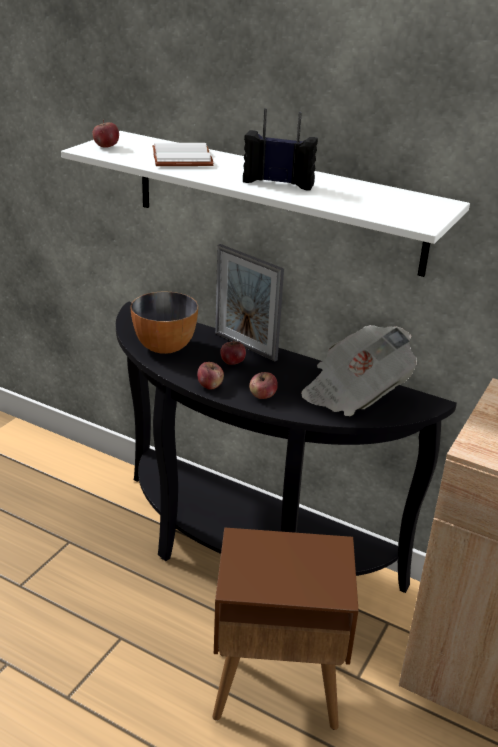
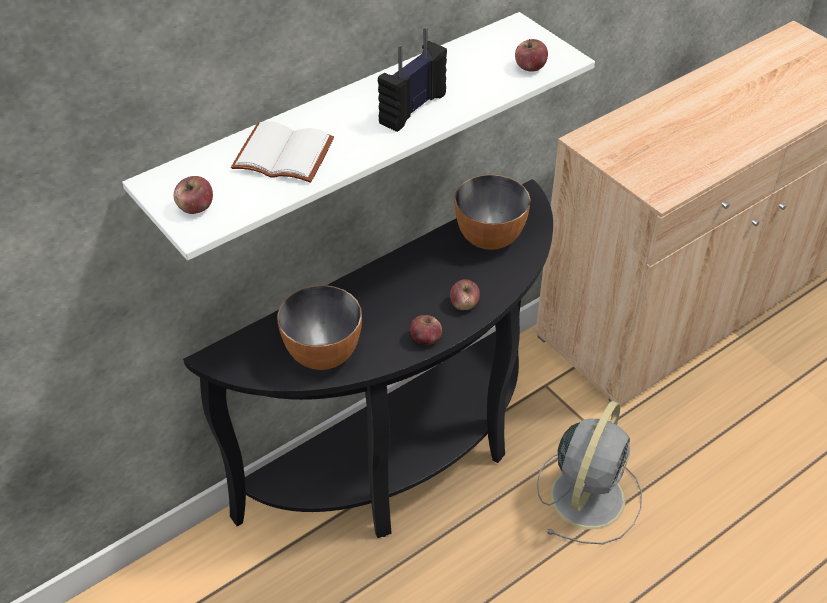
camera: 65 degrees left, 15 degrees up
(232, 362) = (387, 307): apple -> apple (529, 67)
(245, 346) = (358, 286): picture frame -> none
(278, 688) = (588, 494): brown side table -> grey fan
(354, 393) = (489, 238): newspaper -> bowl

